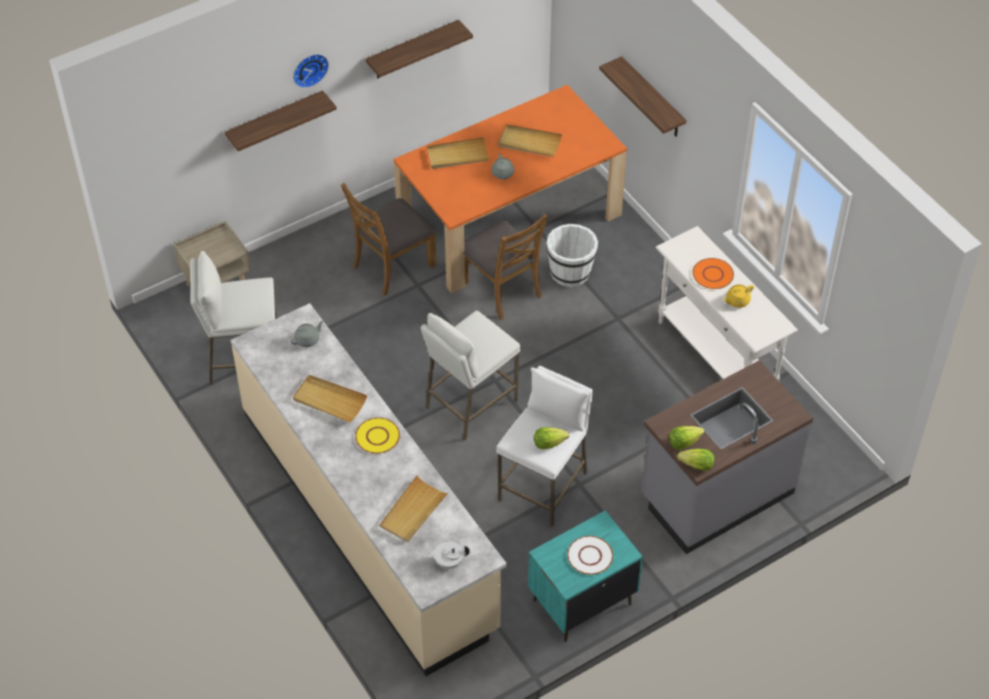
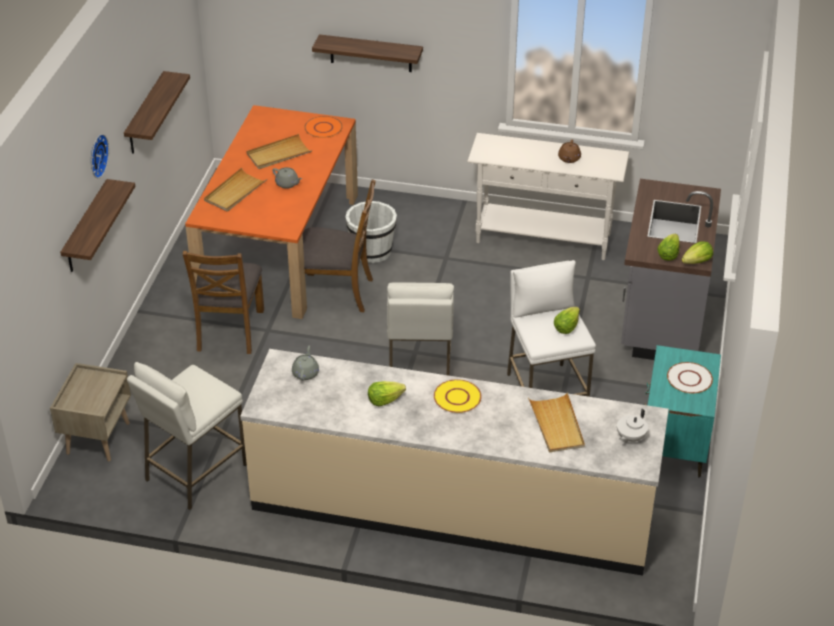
camera: 45 degrees left, 10 degrees down
(329, 400) = (384, 400): beige tray -> lettuce
(713, 275) = (530, 153): orange plate -> orange plate (323, 128)
(737, 301) = (569, 159): yellow teapot -> brown teapot

